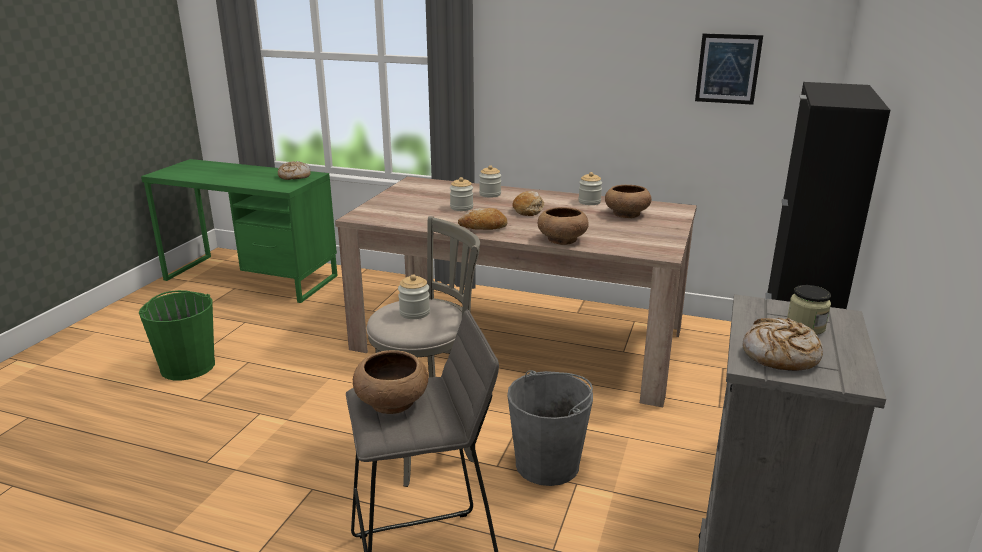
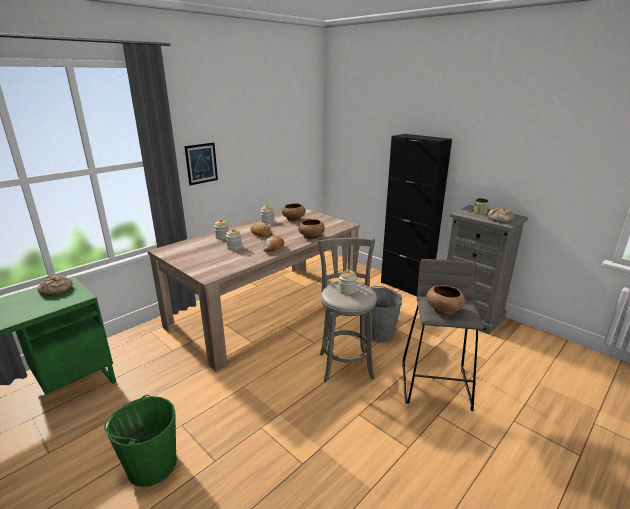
camera: 65 degrees left, 0 degrees up
(728, 69) = (289, 139): picture -> picture (201, 163)

